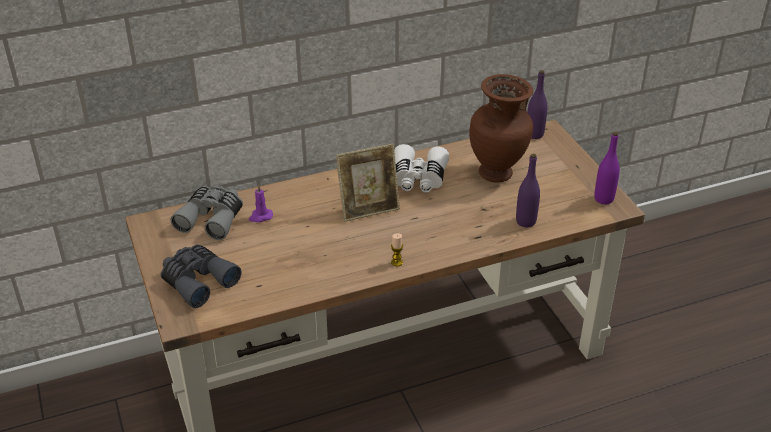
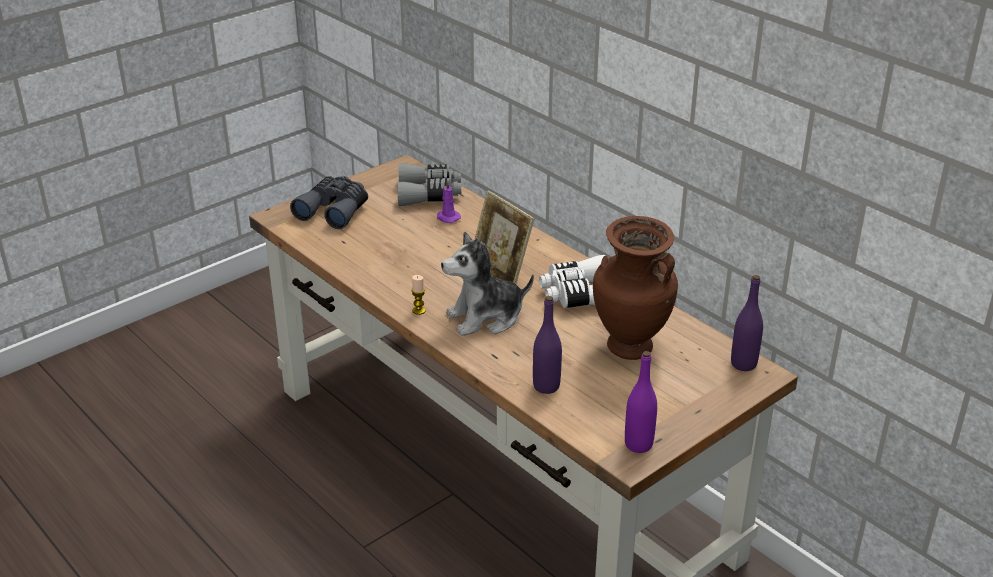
camera: 70 degrees right, 5 degrees down
(425, 230) = (485, 318): none -> plush toy

